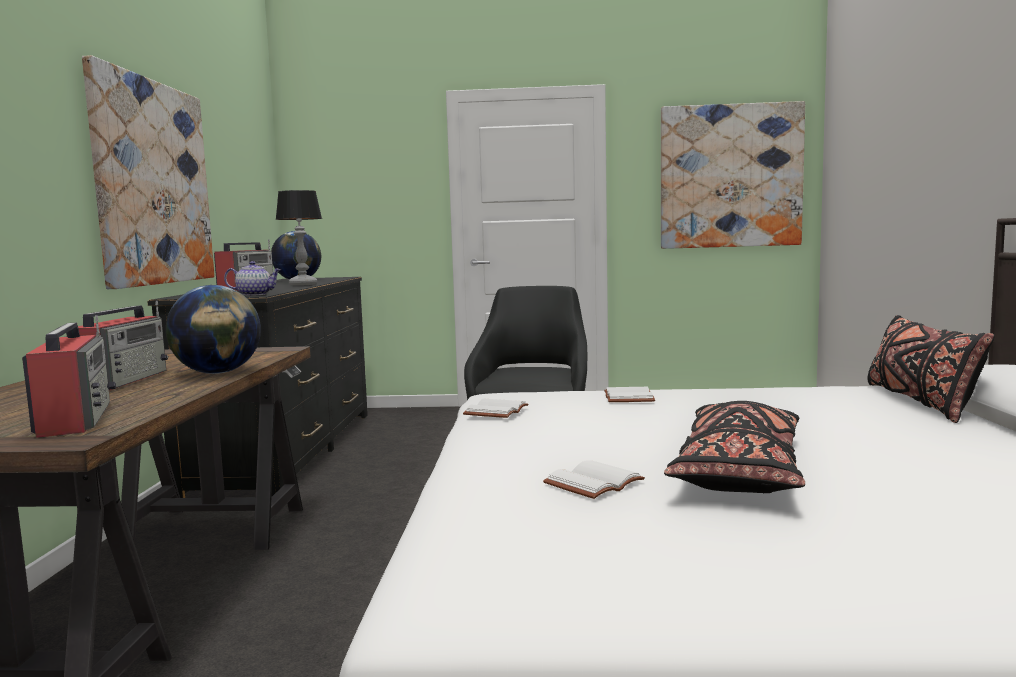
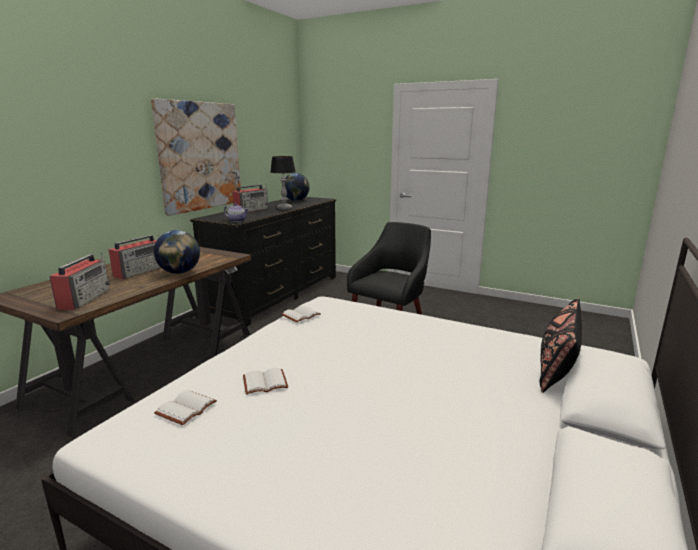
camera: 25 degrees right, 10 degrees up
(627, 397) = (382, 319): white book -> white book (186, 407)
(730, 176) = (585, 149): picture -> none
(740, 470) = (345, 395): black pillow -> none

